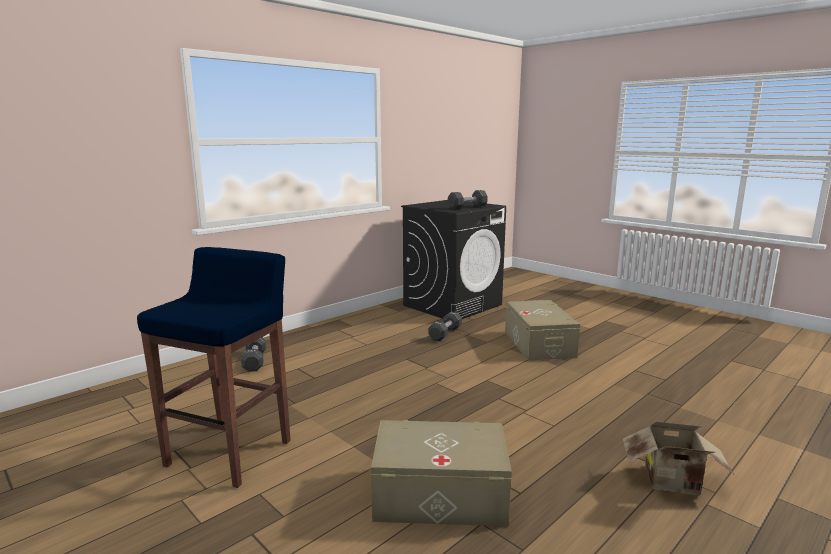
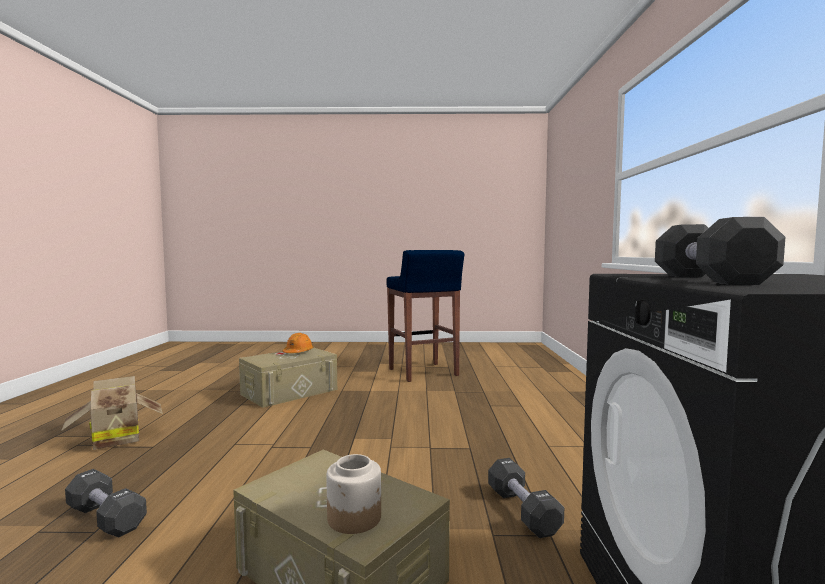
camera: 135 degrees right, 10 degrees down
(255, 361) = (562, 398): black dumbbell -> black dumbbell (106, 518)
(417, 448) = (298, 352): none -> orange hard hat
(542, 305) = (355, 518): none -> jar

